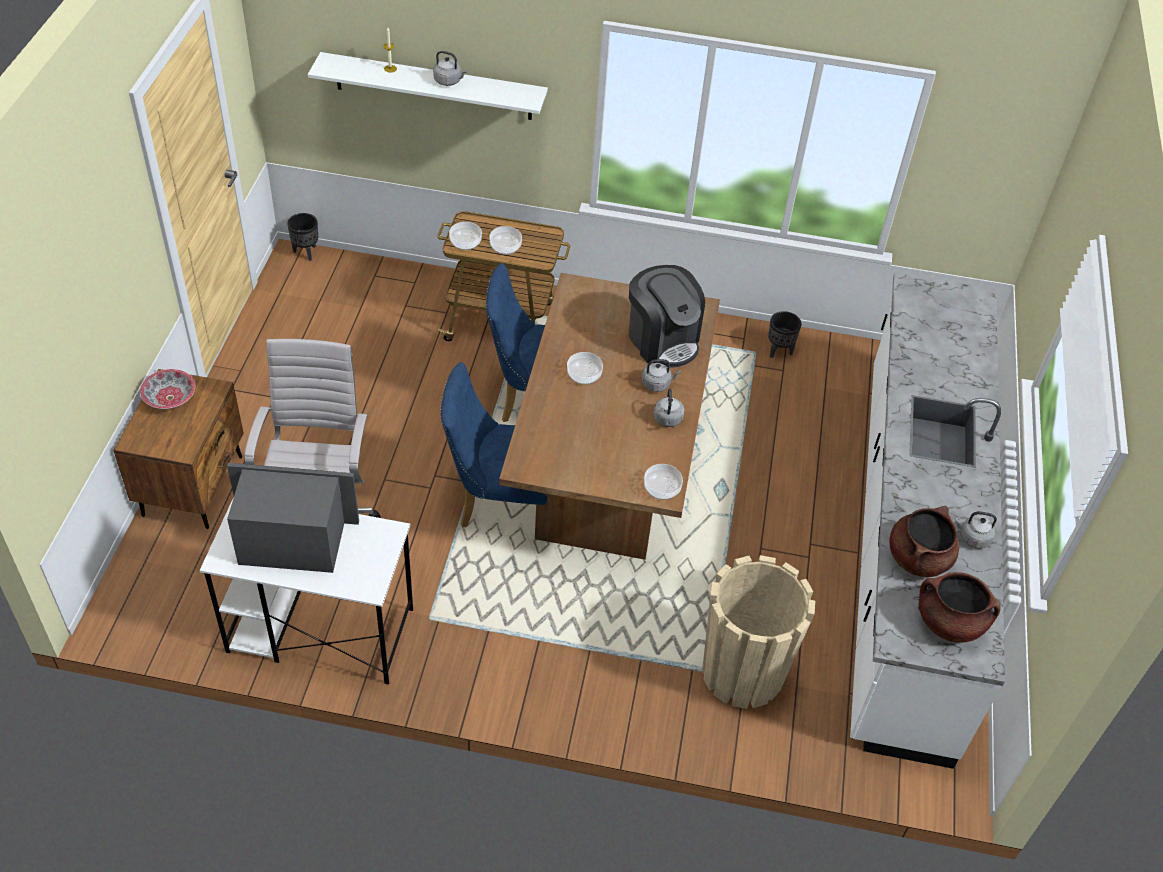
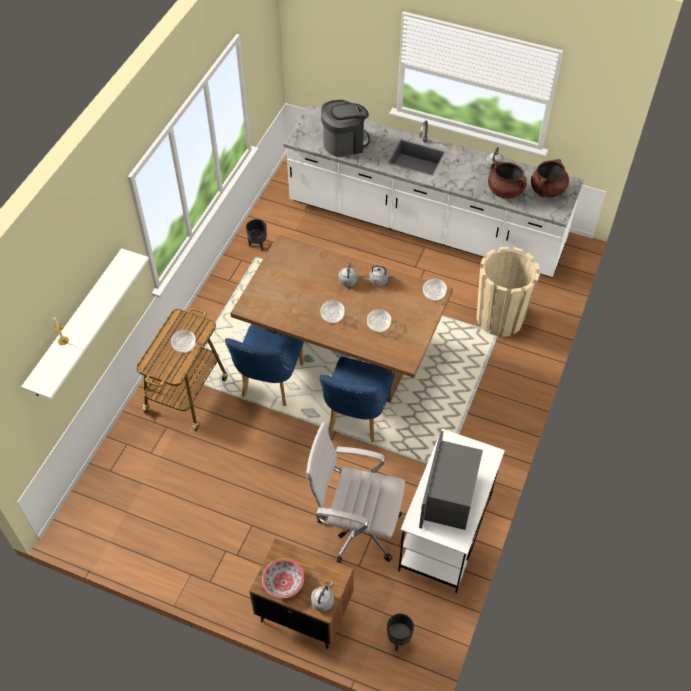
camera: 75 degrees left, 5 degrees up
(306, 252) = (65, 518): black planter -> black planter (398, 639)
(449, 81) = (93, 305): grey kettle -> grey kettle (323, 600)
(466, 243) = (173, 368): bowl -> bowl (378, 325)
(662, 339) = (309, 270): coffee machine -> coffee machine (344, 143)

